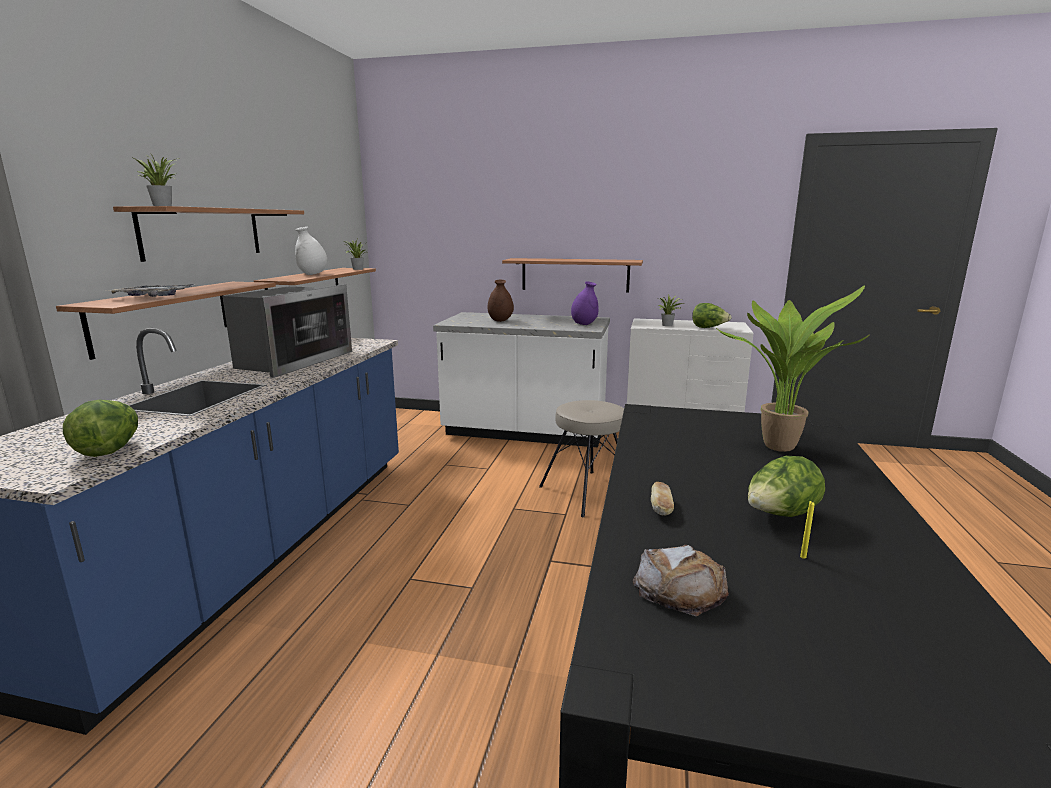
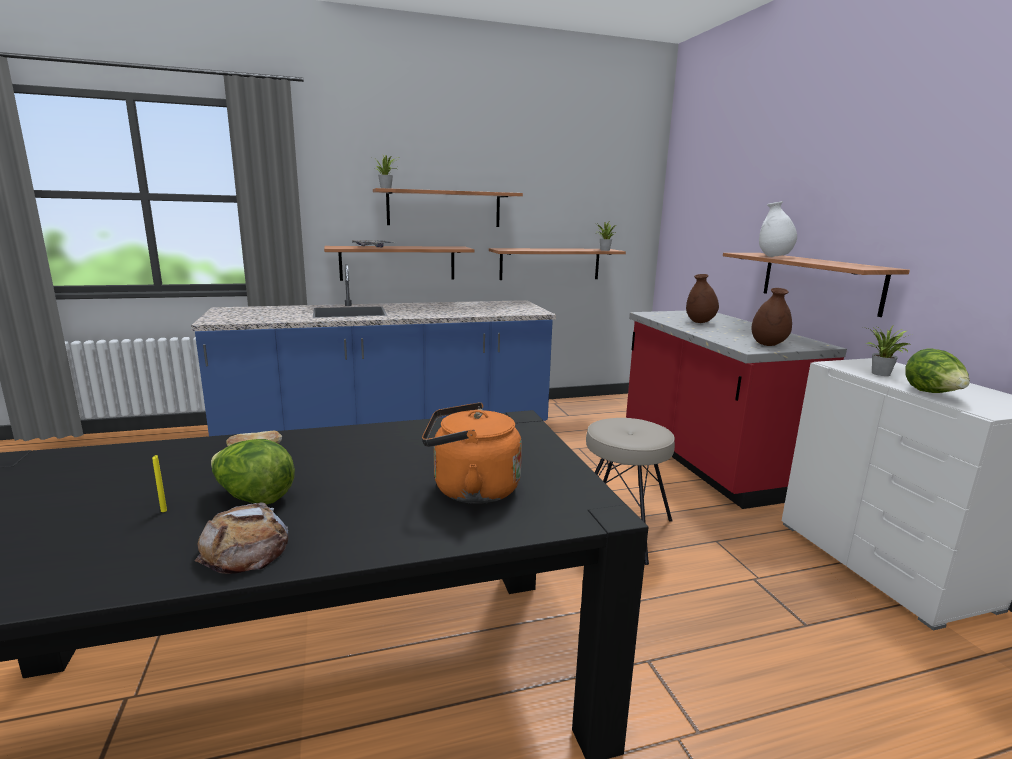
camera: 60 degrees right, 0 degrees up
(110, 449) = (250, 319): lettuce -> none
(292, 361) = (449, 309): microwave -> none
(312, 274) = (545, 249): white vase -> white vase (774, 256)
(524, 432) = (705, 461): white counter -> red counter
(584, 324) = (768, 344): purple vase -> brown vase
(680, 588) = (114, 468): bread -> bread (246, 549)
(778, 445) = (470, 490): potted plant -> orange kettle

